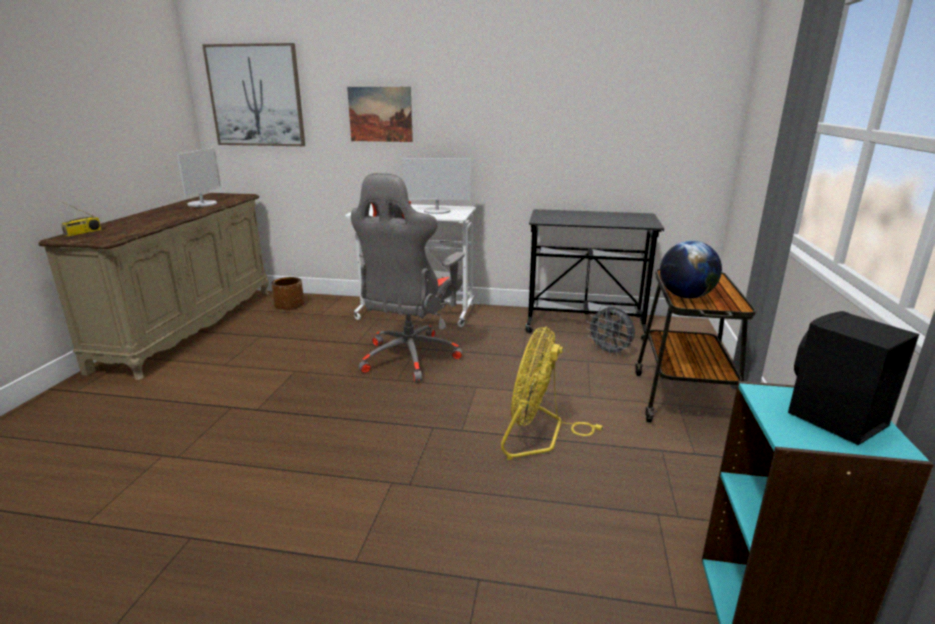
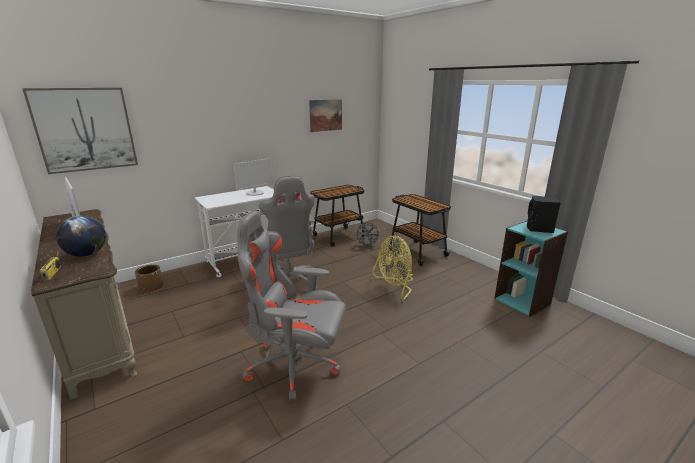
camera: 45 degrees left, 0 degrees up
(236, 460) = (299, 368): none -> grey office chair
(380, 114) = (198, 135): picture -> picture (326, 115)
(585, 324) = (338, 237): black desk -> cart
(686, 296) = (424, 207): globe -> globe (86, 254)

